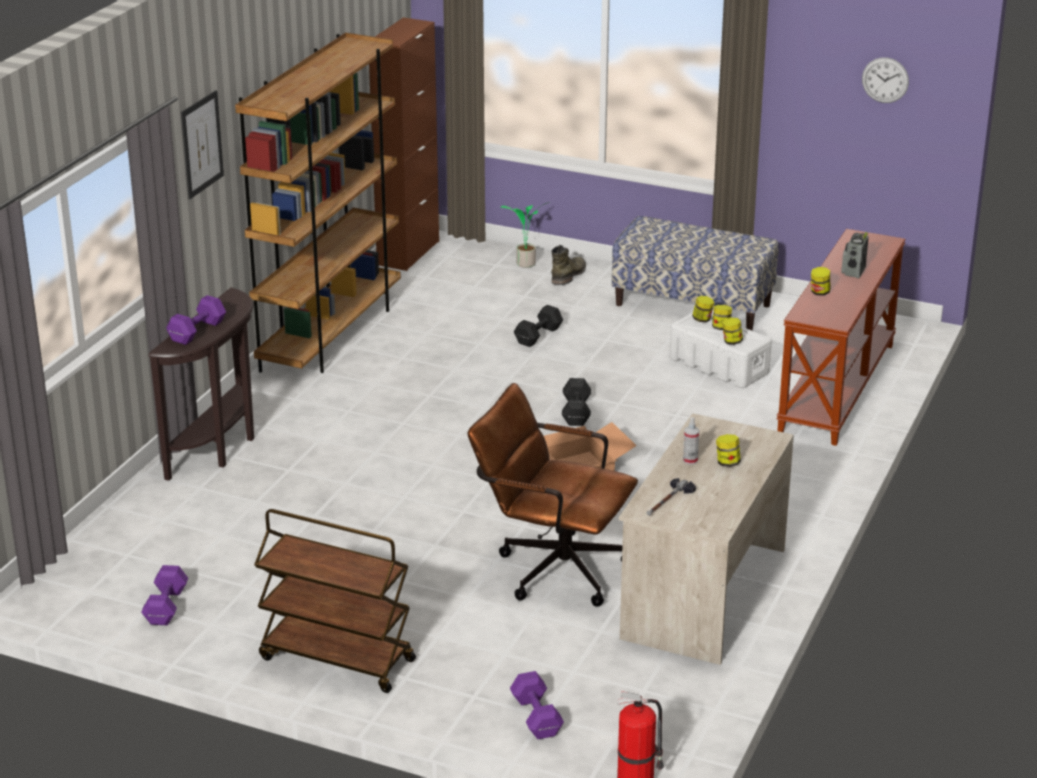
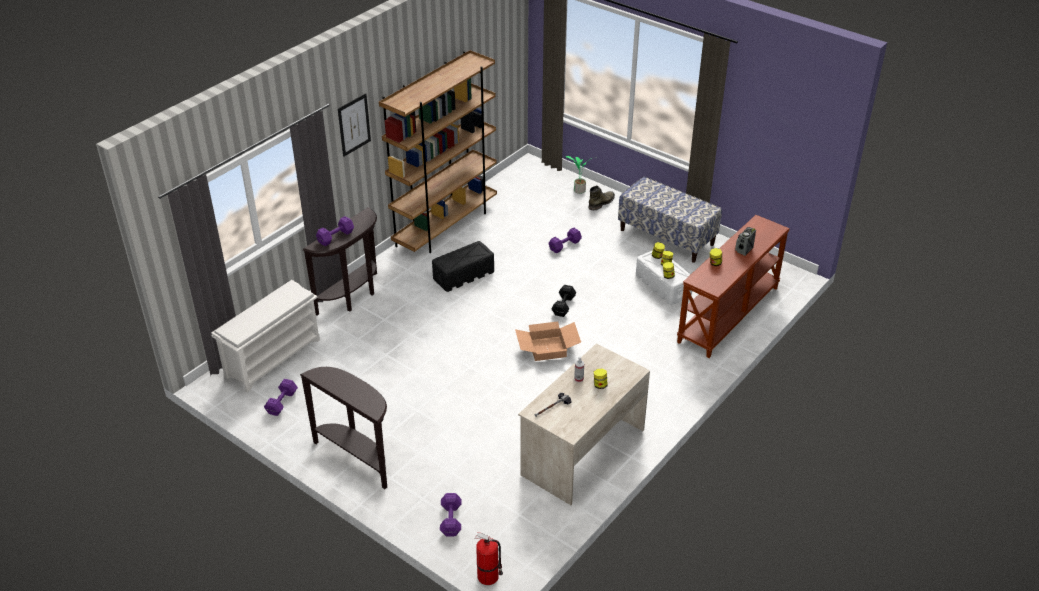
camera: 15 degrees right, 10 degrees up
(120, 547) = (273, 357): none -> white shoe rack
(336, 659) = (357, 457): brown cart -> brown console table
(393, 394) = (464, 275): none -> black storage box
(408, 253) = (514, 172): brown cabinet -> none
(539, 335) = (565, 245): black dumbbell -> purple dumbbell
(552, 568) = (503, 416): brown office chair -> none
(885, 80) = (795, 125): wall clock -> none

